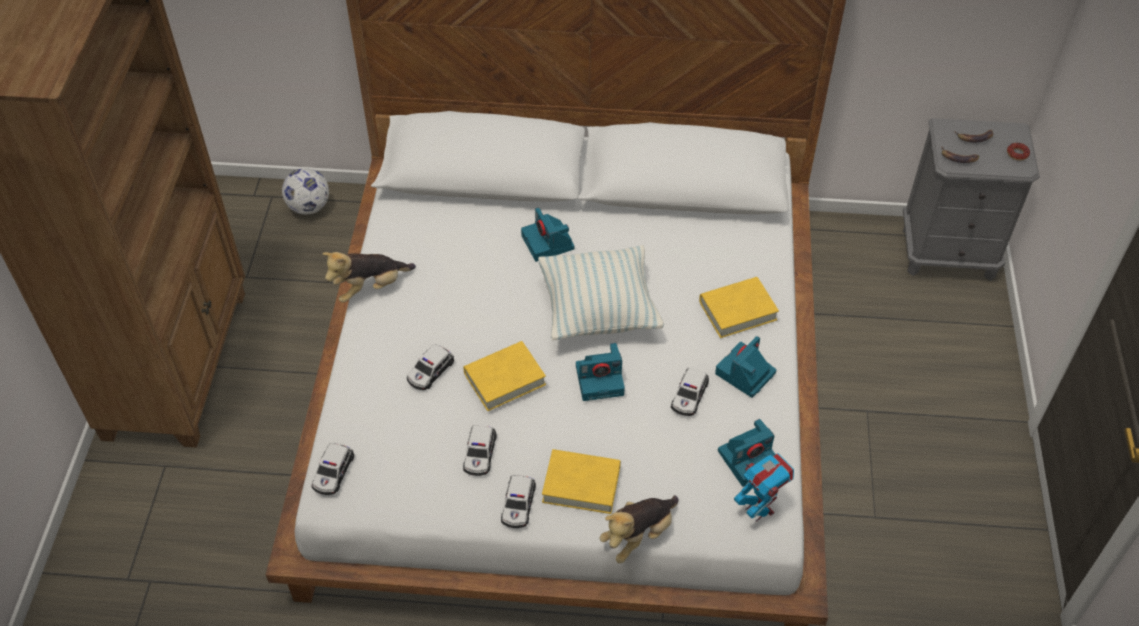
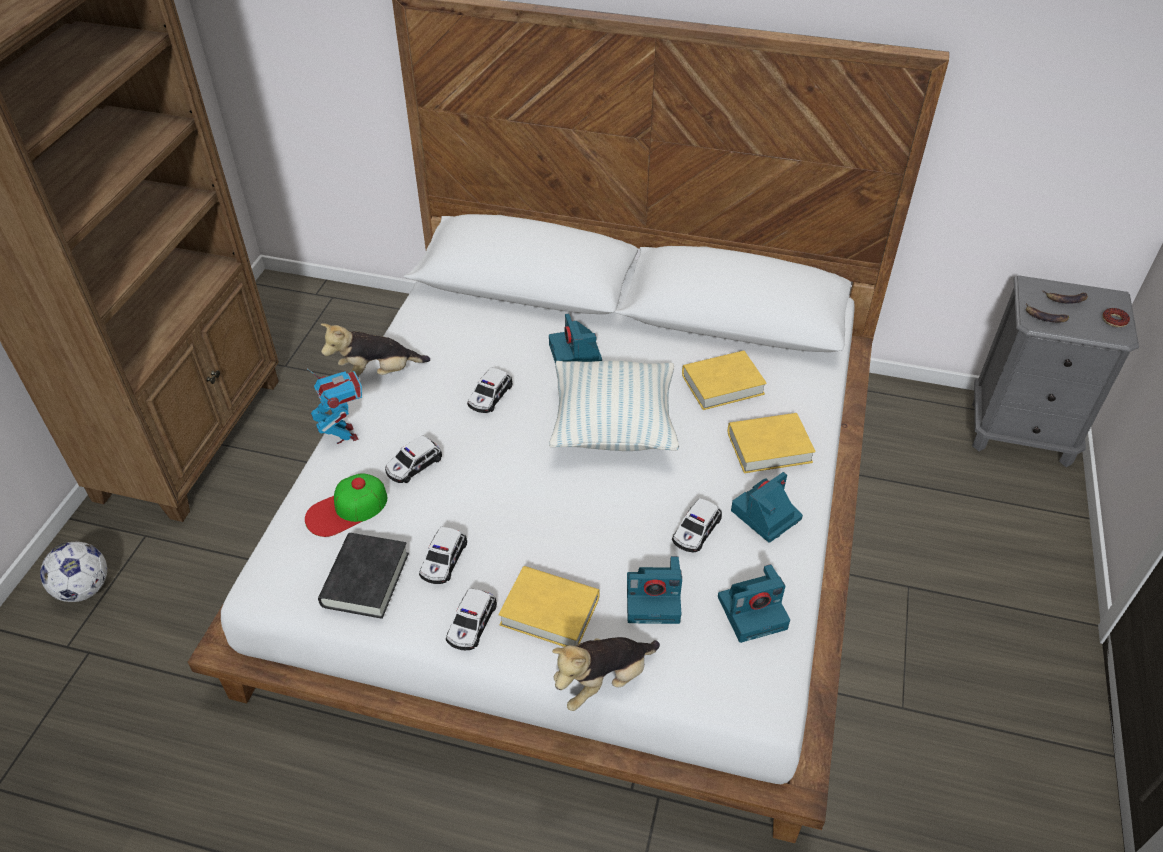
camera: 10 degrees right, 5 degrees down
(309, 207) = (365, 310): football -> football (84, 588)
(333, 473) = (276, 557): toy car -> toy car (490, 396)
(383, 421) = (346, 509): none -> cap
(418, 481) = (365, 580): none -> black book
(504, 379) = (492, 484): yellow book -> yellow book (722, 384)
(600, 379) = (599, 499): camera -> camera (654, 598)
(758, 509) = (754, 673): toy robot -> toy robot (345, 434)

